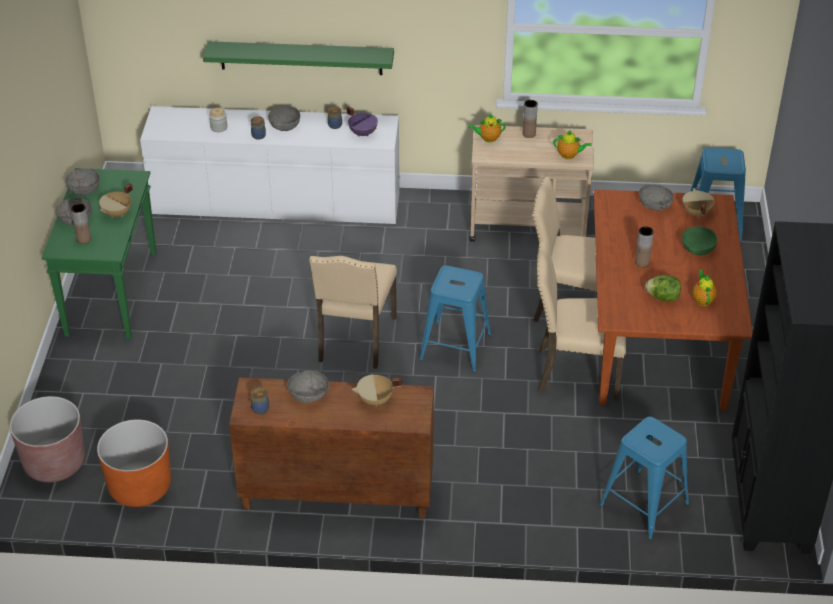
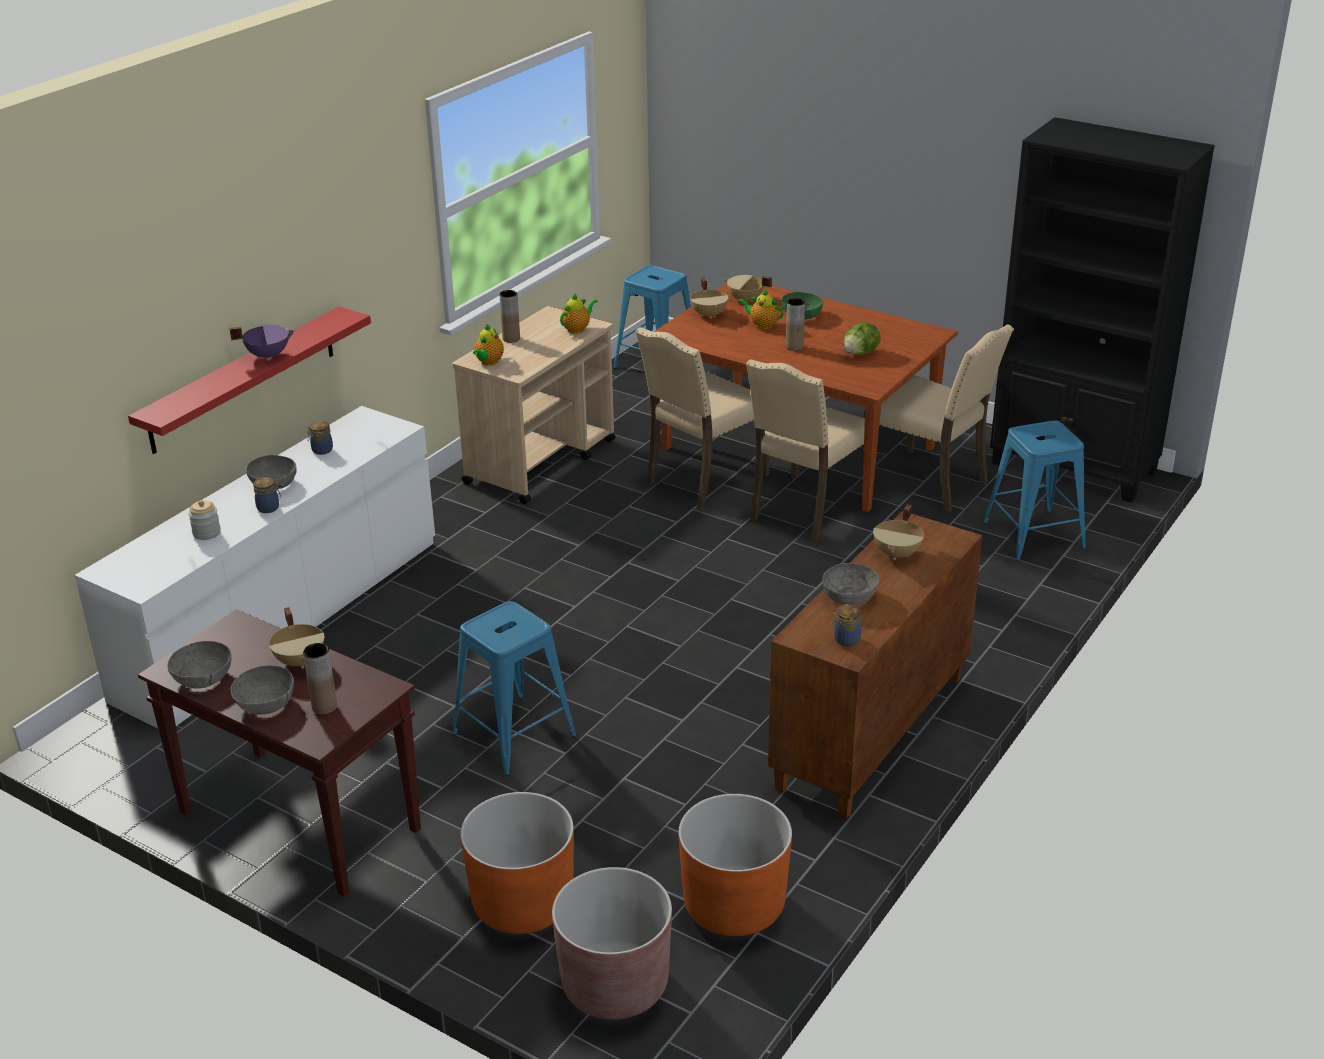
camera: 60 degrees left, 10 degrees down
(96, 402) = (522, 903): none -> orange planter
(111, 293) = (297, 821): green console table -> brown console table
(301, 58) = (243, 379): green shelf -> red shelf
(354, 340) = (613, 637): beige chair -> beige chair (929, 482)
(363, 133) = (364, 436): purple cooking pot -> purple cooking pot (268, 355)
(455, 347) = (694, 570): blue stool -> blue stool (514, 735)
(655, 205) = (709, 315): grey bowl -> beige cooking pot
(702, 300) = (882, 336): teapot -> teapot (762, 325)

